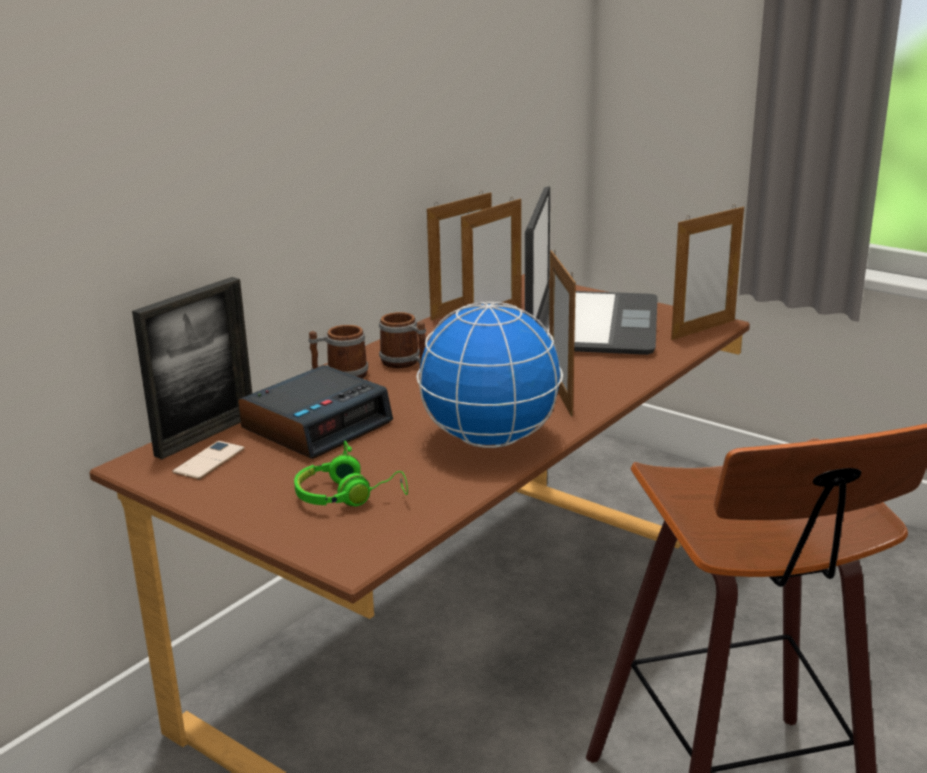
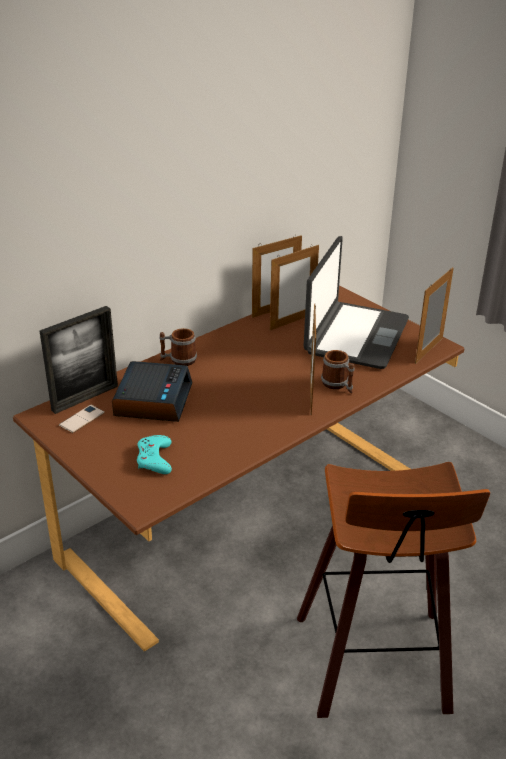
camera: 10 degrees right, 10 degrees up
(317, 425) = (152, 399): alarm clock -> alarm clock turned 45 degrees counterclockwise
(349, 496) = (154, 459): green headphones -> turquoise game controller
(405, 363) = (223, 354): mug -> mug (338, 385)
(490, 439) = (253, 426): globe -> none
(703, 329) = (429, 350): picture frame -> picture frame turned 150 degrees clockwise

